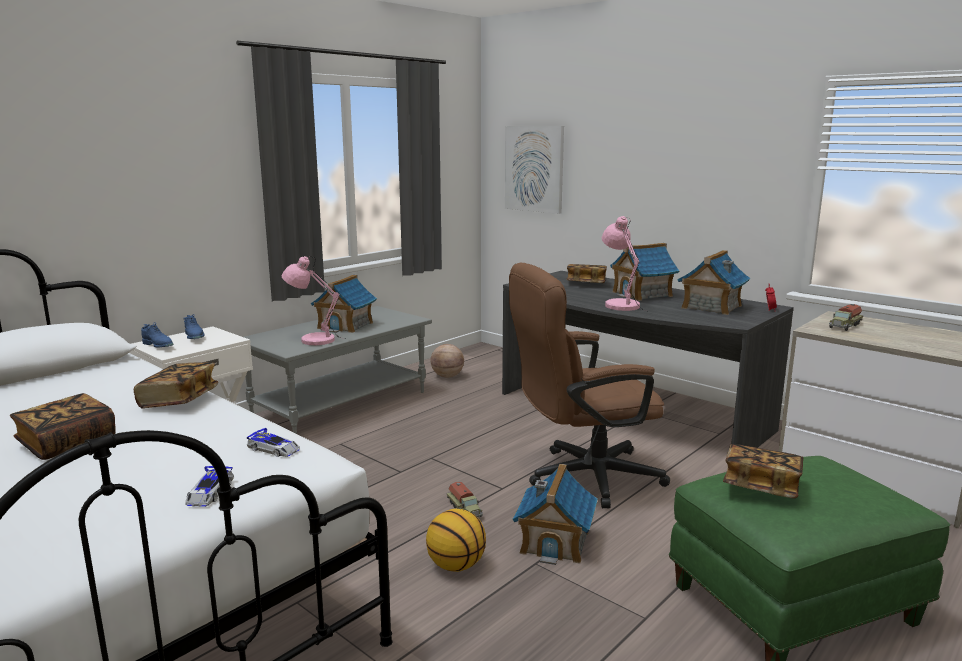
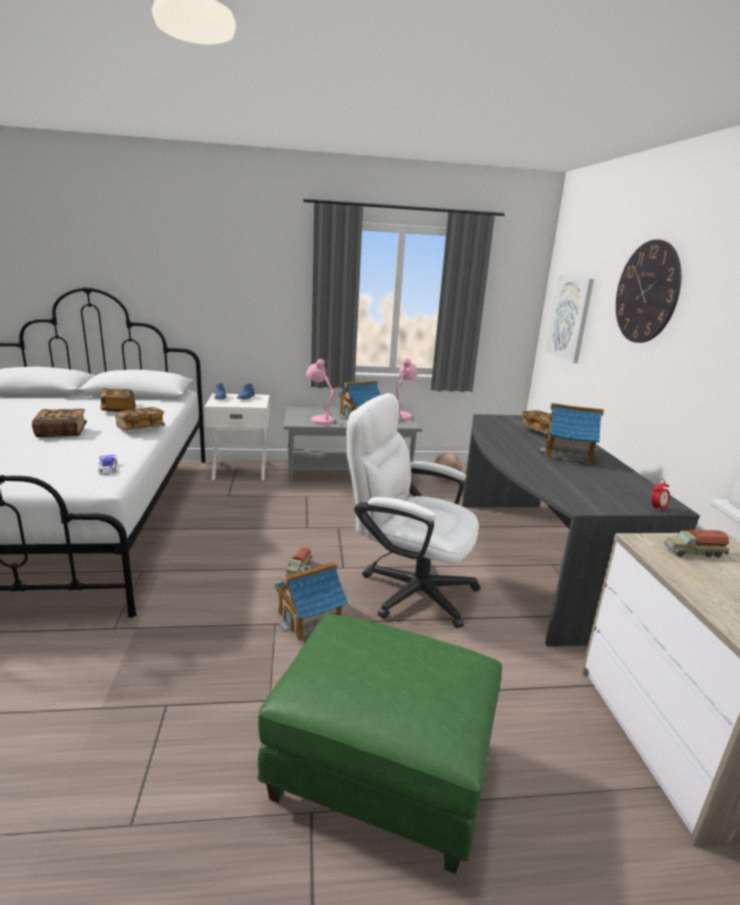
camera: 40 degrees right, 5 degrees up
(209, 493) = (38, 478): toy car -> none
(456, 565) = (235, 597): basketball -> none
(582, 477) = (407, 588): brown office chair -> white office chair
(620, 305) = (517, 457): pink table lamp -> pink table lamp (401, 416)
(647, 131) = (647, 292): none -> wall clock
(711, 307) = (601, 485): toy house -> none
(761, 486) = (354, 645): book -> book (118, 409)

